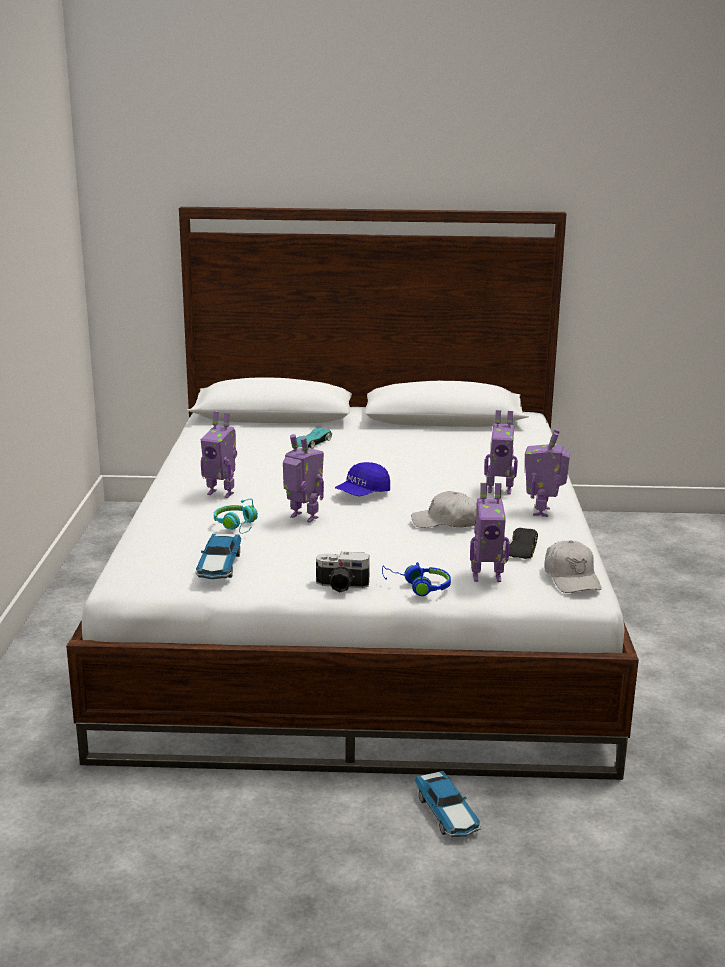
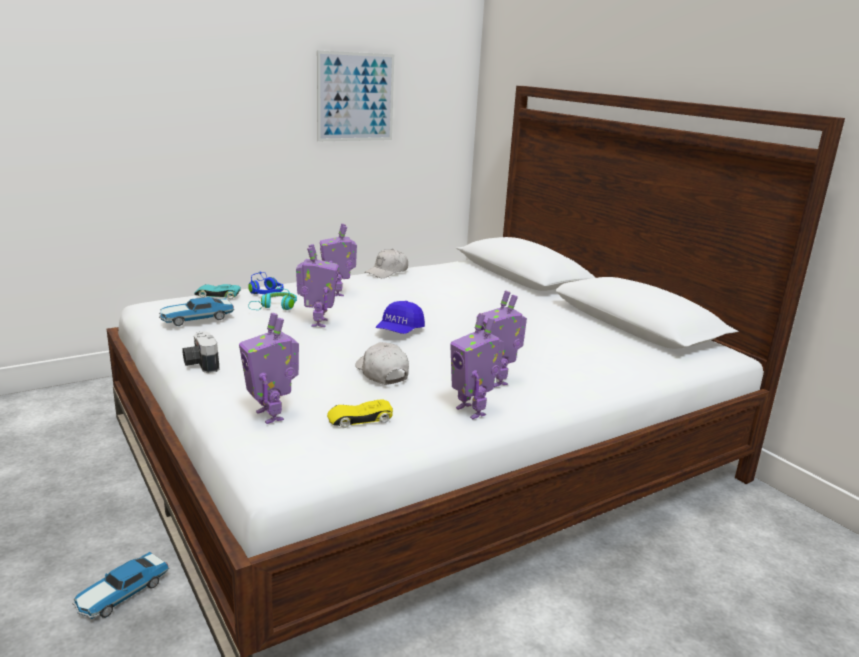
camera: 55 degrees right, 0 degrees up
(29, 257) = (356, 97): none -> picture
(312, 443) = (486, 296): turquoise toy car -> turquoise toy car (217, 295)
(362, 494) = (399, 331): blue cap -> blue cap turned 75 degrees counterclockwise
(418, 587) = (221, 391): blue headphones -> blue headphones (265, 291)
(522, 549) = (359, 419): black toy car -> yellow toy car
(543, 512) = (472, 411): toy robot -> toy robot turned 105 degrees counterclockwise
(571, 578) = (312, 458): white cap -> white cap (387, 272)

